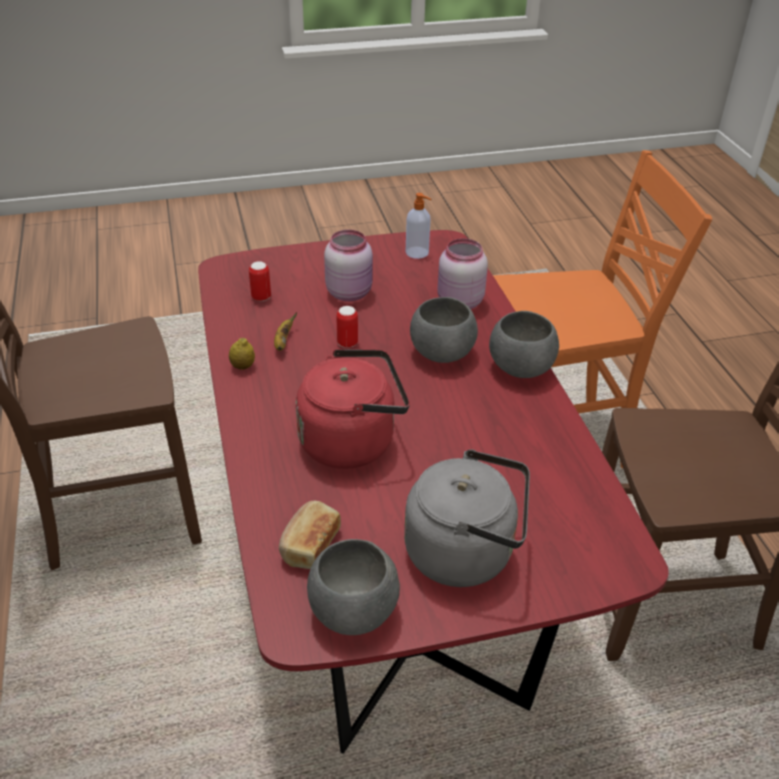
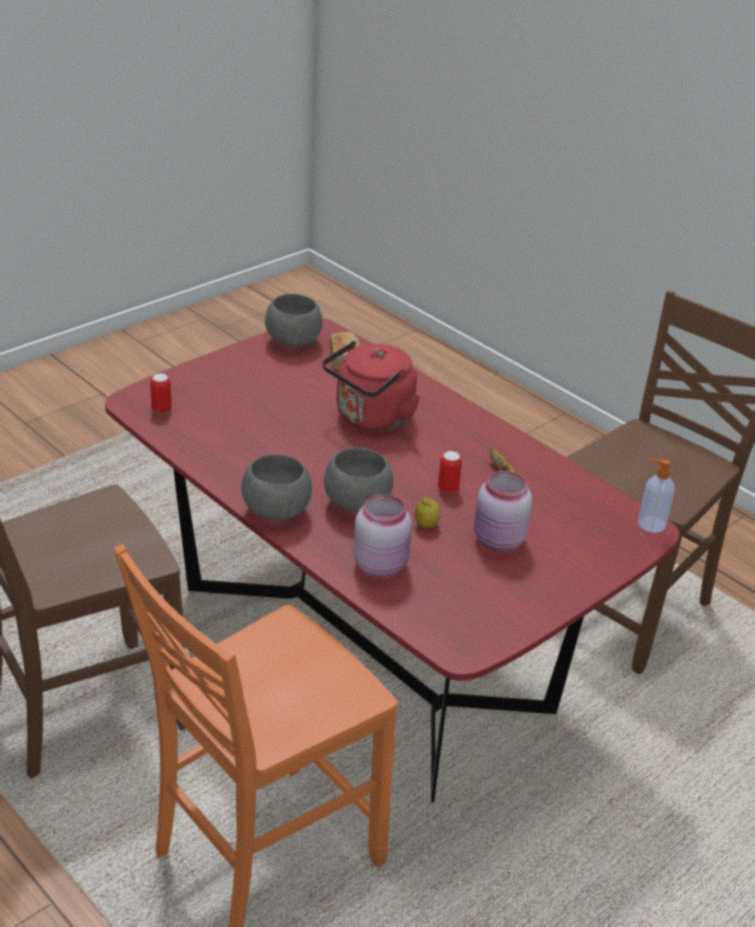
camera: 150 degrees right, 5 degrees down
(243, 366) = (510, 445): lemon -> lemon (426, 525)
(261, 297) = (573, 509): can -> can (161, 410)
(417, 253) = (477, 618): soap dispenser -> soap dispenser (650, 524)
(466, 552) = (244, 380): grey kettle -> none

